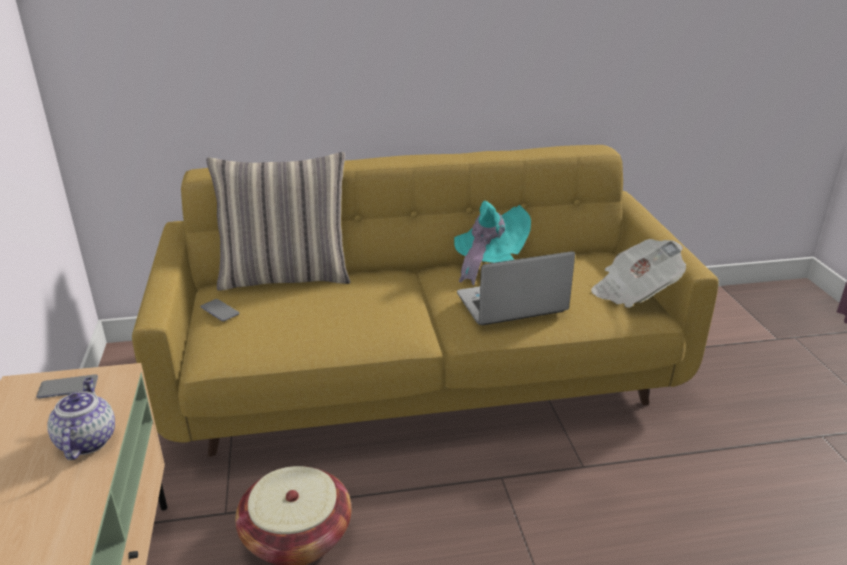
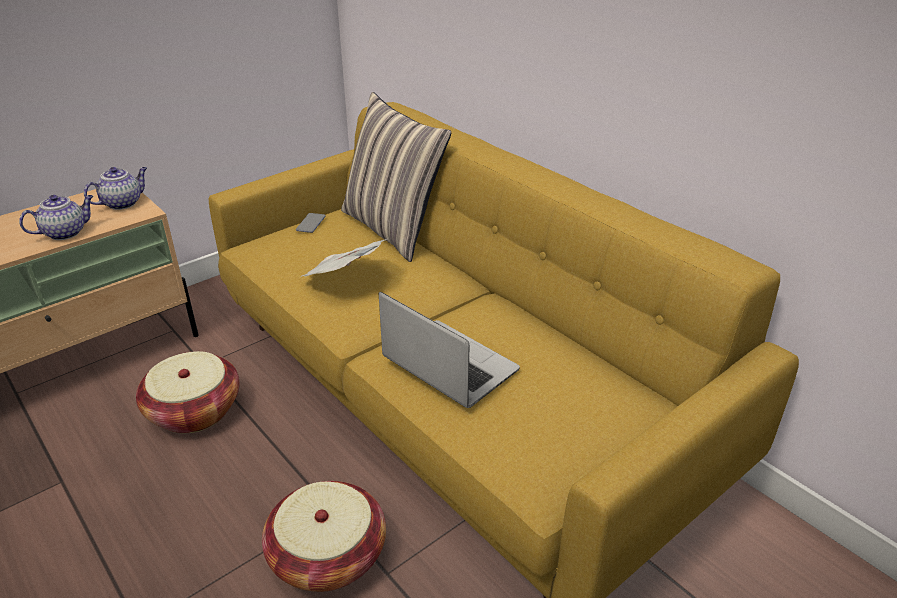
camera: 60 degrees right, 5 degrees up
(68, 387) = (123, 203): phone -> teapot
(487, 260) = (535, 322): turquoise hat -> none
(549, 493) = (328, 556): none -> basket
(634, 292) = (574, 457): newspaper -> newspaper (345, 278)

